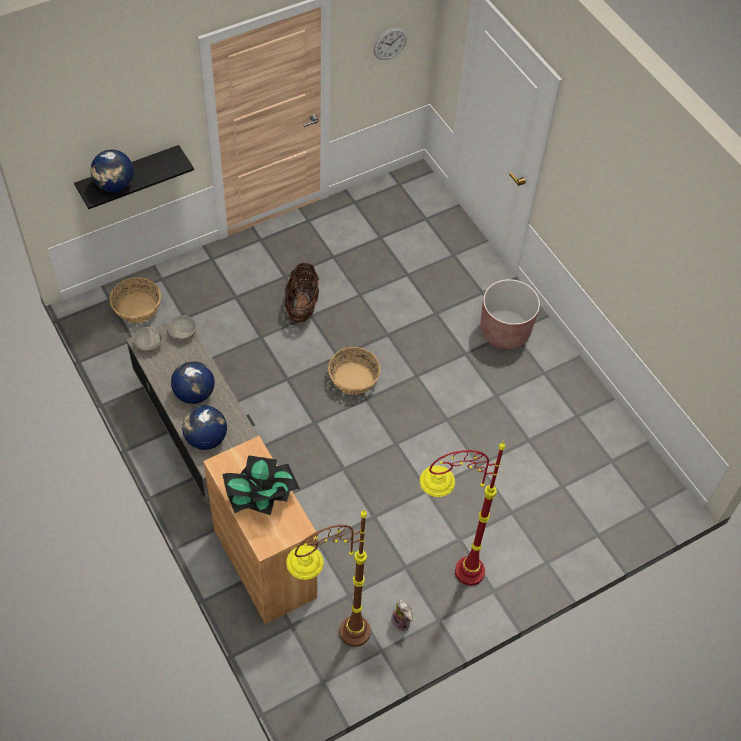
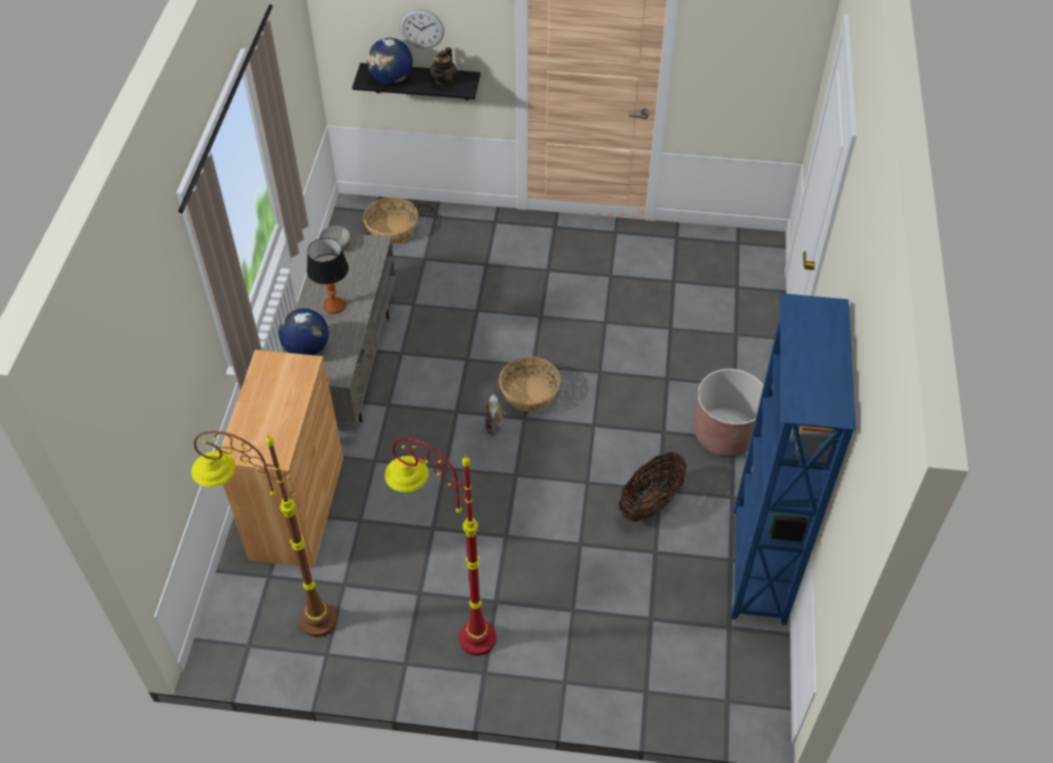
camera: 40 degrees right, 5 degrees down
(159, 166) = (444, 82): none -> teapot
(183, 333) = (373, 250): grey bowl -> none
(194, 393) = (334, 305): globe -> table lamp
(262, 498) = (272, 410): potted plant -> none
(302, 306) = (540, 303): basket -> basket (650, 502)
(390, 43) = (755, 61): wall clock -> wall clock (421, 28)
(402, 621) = (370, 641): plush toy -> plush toy (495, 427)
(595, 409) = (757, 566): none -> blue bookcase

